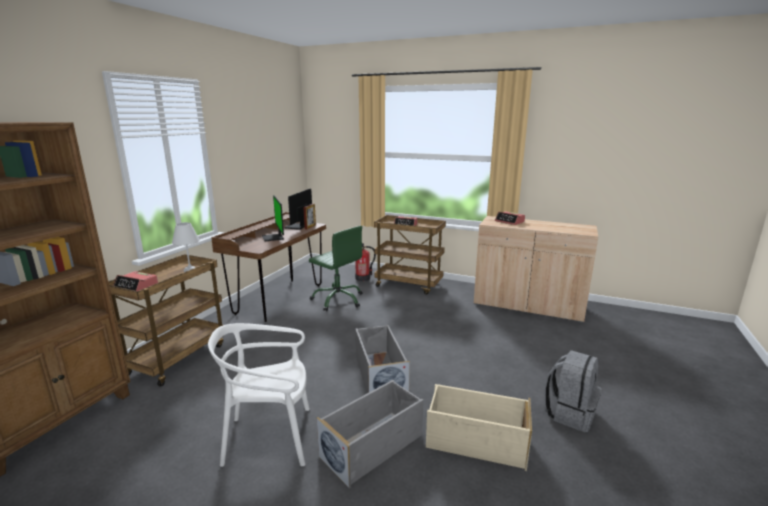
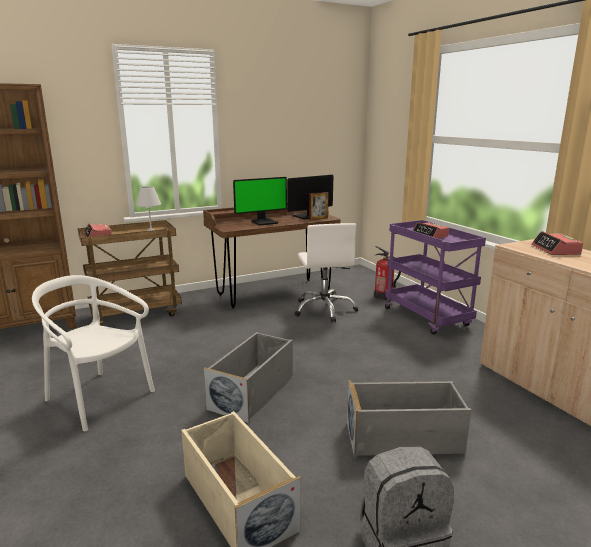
camera: 40 degrees right, 0 degrees up
(274, 238) = (264, 222): monitor -> monitor turned 135 degrees counterclockwise
(338, 299) = (324, 309): green office chair -> white office chair
(373, 445) = (150, 447): grey storage box -> grey storage box (404, 438)
(409, 285) = (428, 318): brown cart -> purple cart

